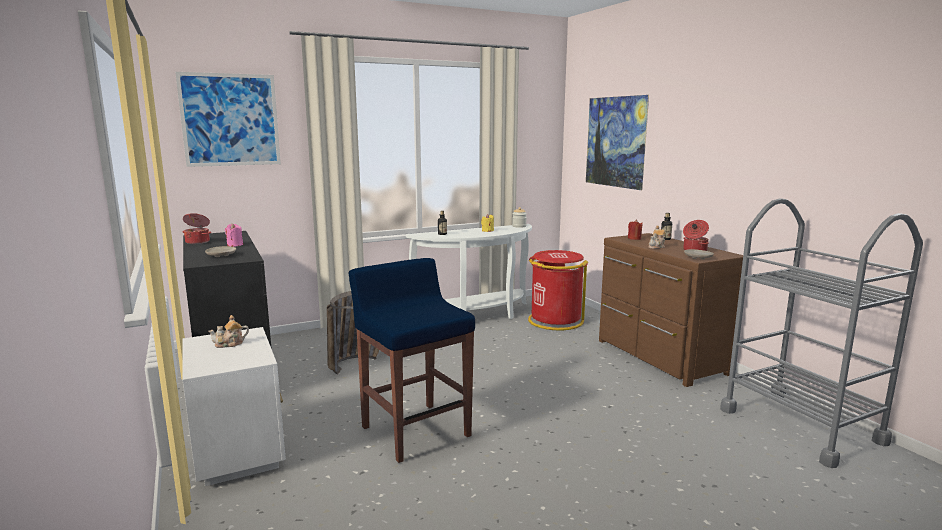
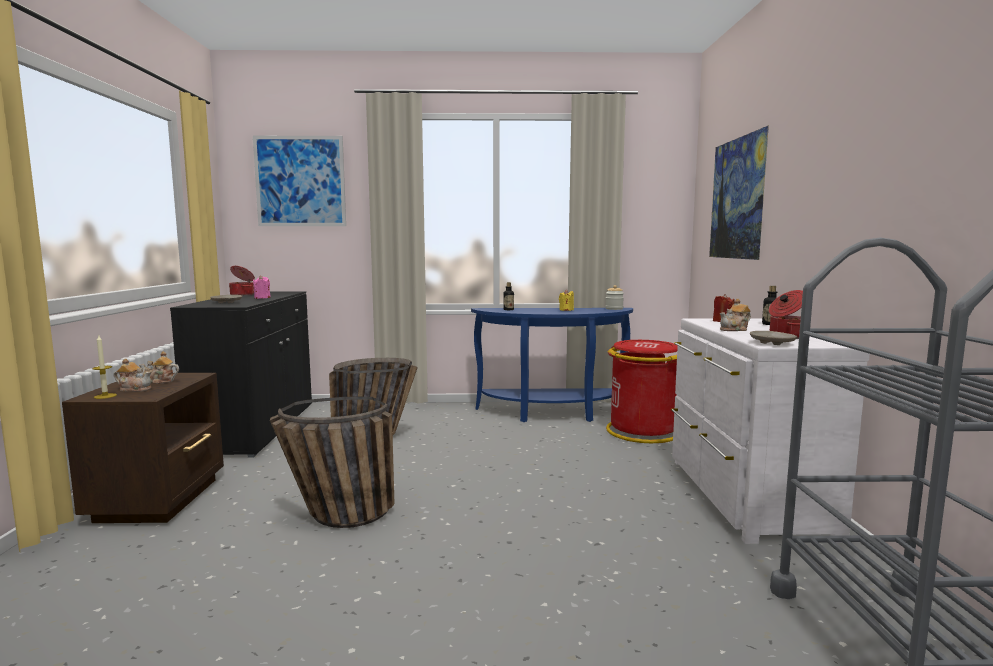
camera: 25 degrees right, 5 degrees down
(214, 366) = (105, 396): none -> candle
(225, 355) = (135, 389): none -> teapot
(240, 451) = (161, 499): white nightstand -> brown nightstand
(415, 430) = (333, 517): blue stool -> basket
(478, 316) = (552, 414): white console table -> blue console table
(659, 357) = (743, 497): brown dresser -> white dresser

